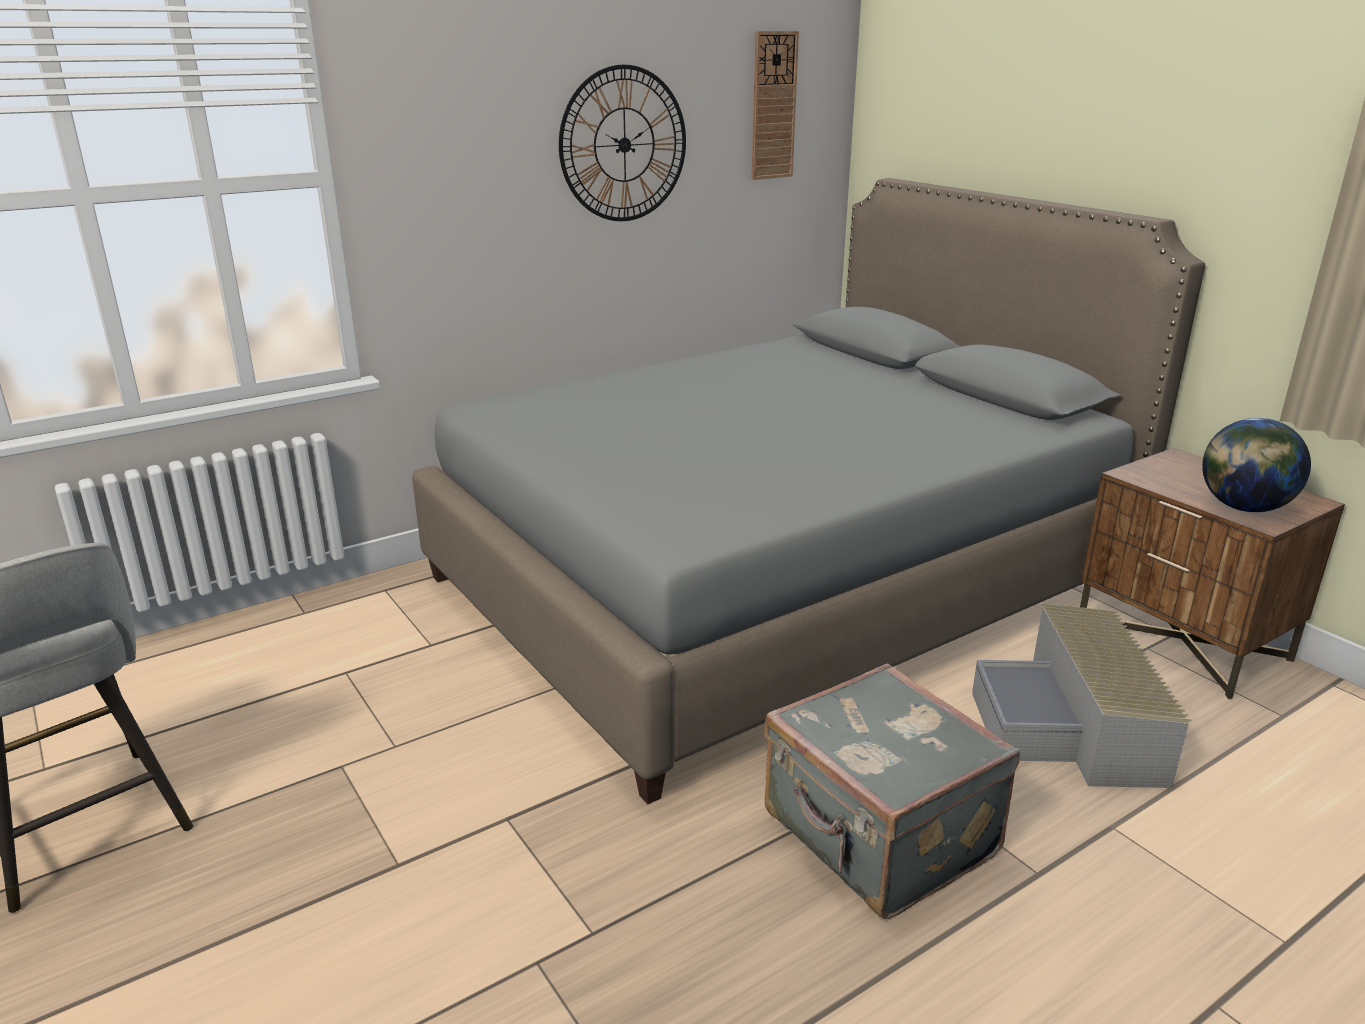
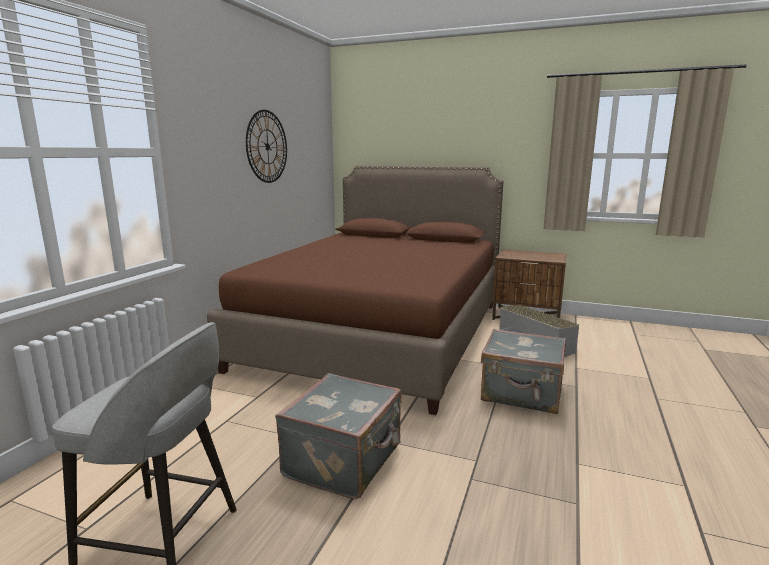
camera: 35 degrees left, 10 degrees down
(403, 822) = (345, 461): none -> grey suitcase
(773, 106) = (311, 135): wall clock -> none
(777, 582) = (379, 334): grey bed -> brown bed
(1243, 508) = (546, 258): globe -> none

